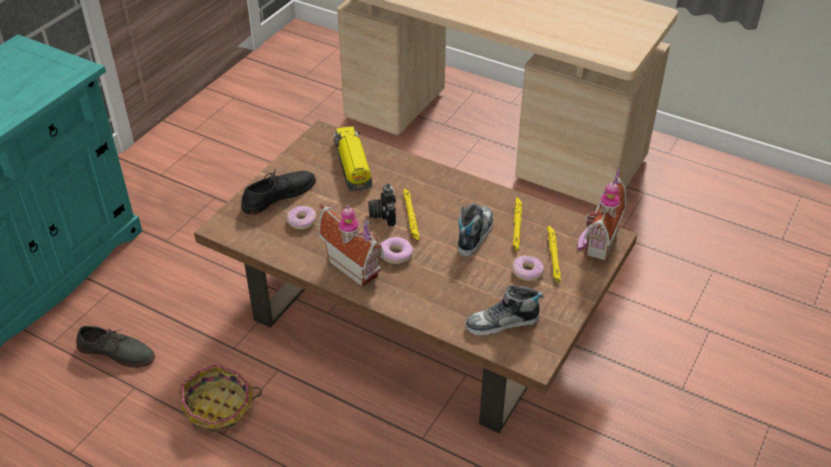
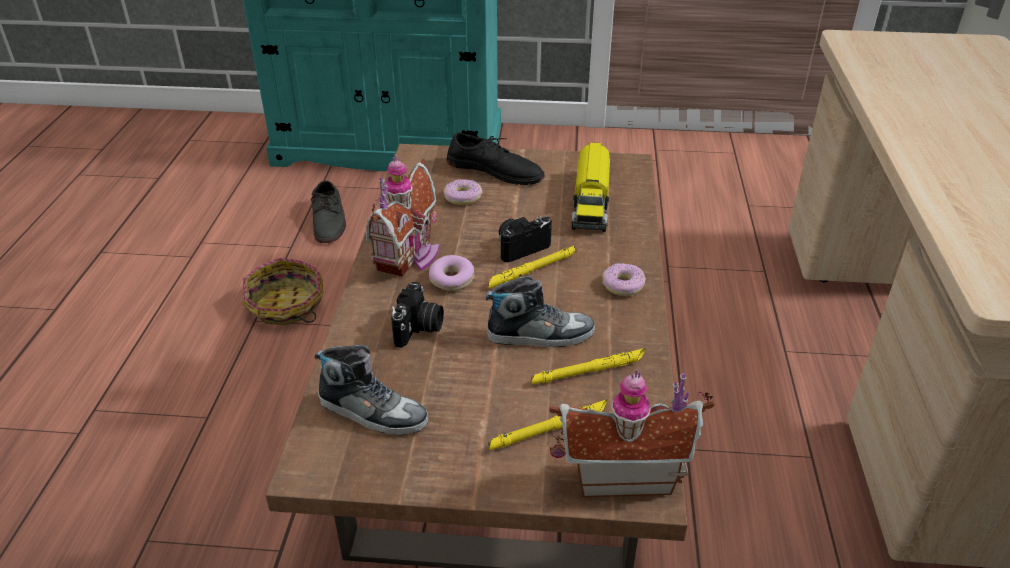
camera: 65 degrees right, 5 degrees down
(353, 165) = (591, 200): toy truck -> toy truck turned 135 degrees clockwise
(437, 283) = (419, 329): none -> camera
(502, 323) = (373, 411): shoe -> shoe turned 150 degrees clockwise
(527, 272) = (495, 409): donut -> donut (623, 285)

